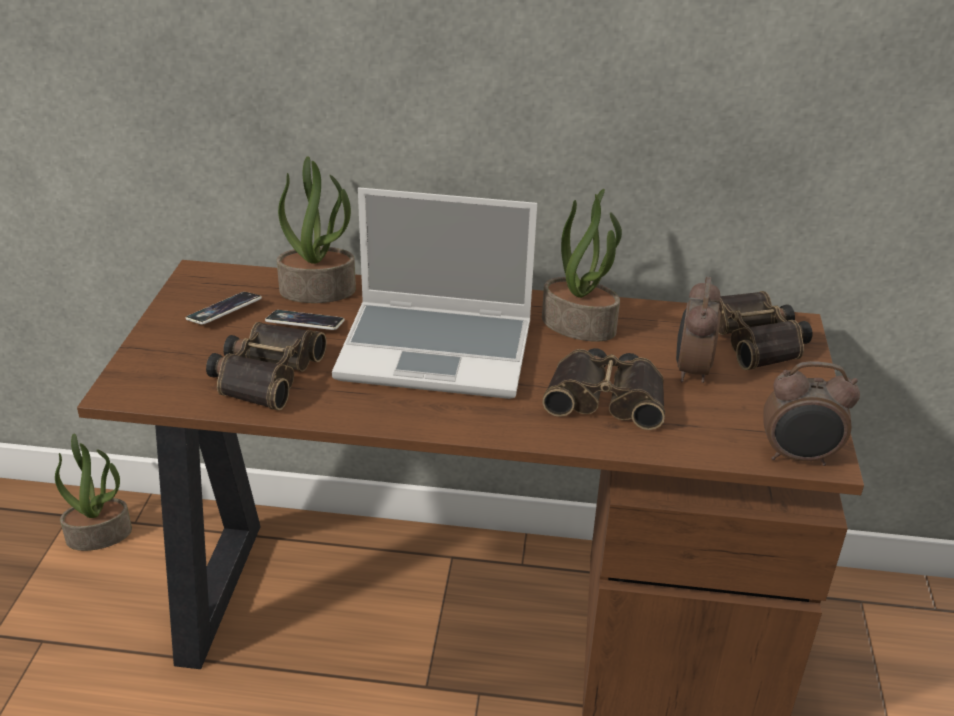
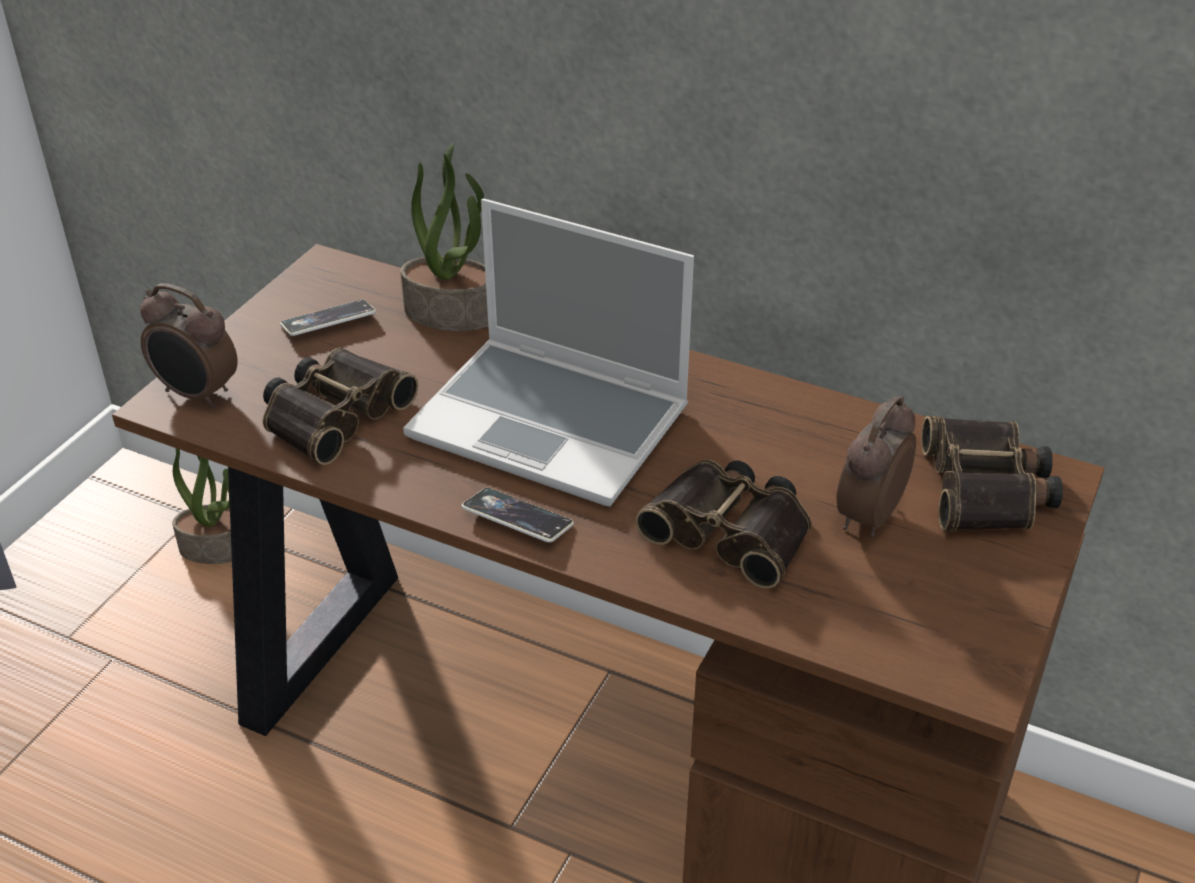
camera: 20 degrees right, 5 degrees up
(305, 324) = (413, 356): phone -> phone (517, 520)
(580, 325) = (754, 421): potted plant -> none
(798, 457) = (943, 672): alarm clock -> alarm clock (197, 395)

